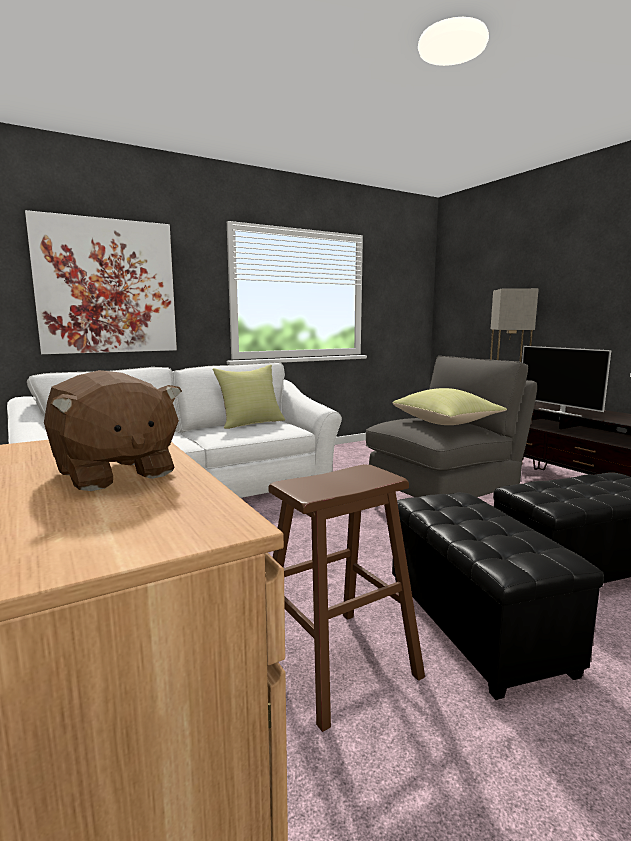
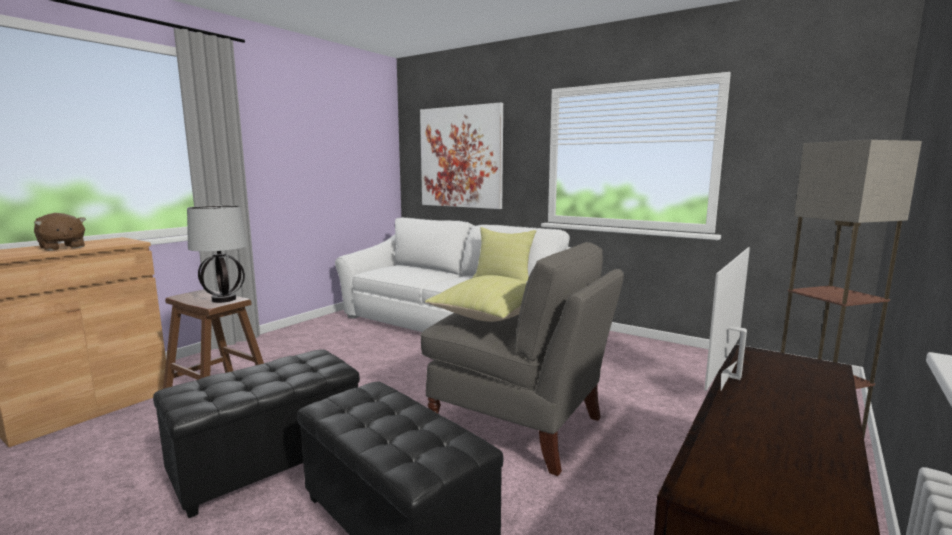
camera: 65 degrees right, 0 degrees up
(113, 473) = (62, 247): brown plush toy -> brown plush toy turned 75 degrees counterclockwise
(361, 472) = (224, 299): none -> table lamp

